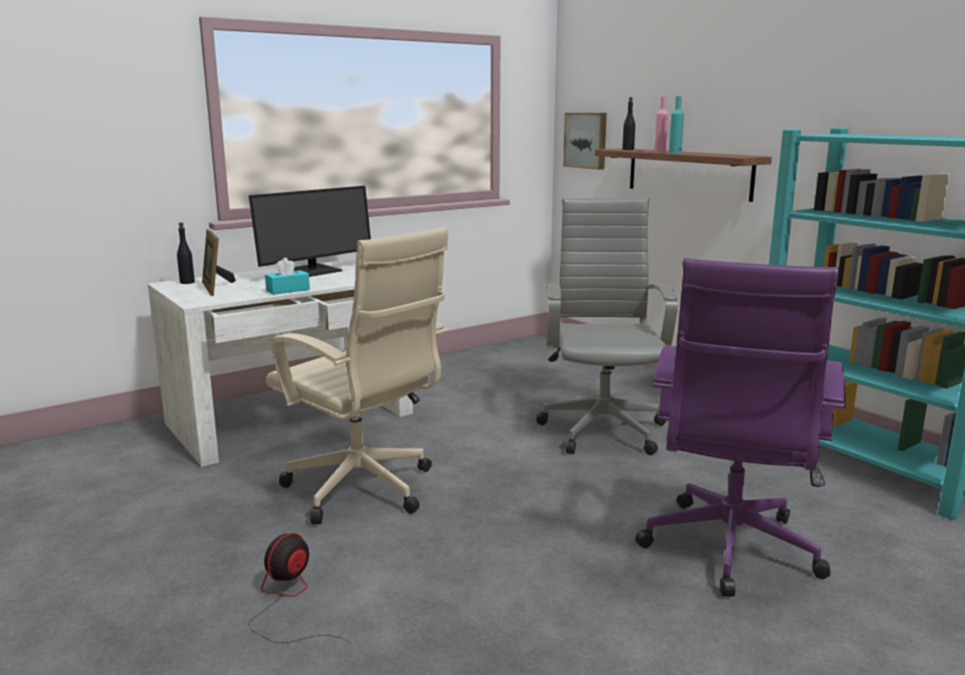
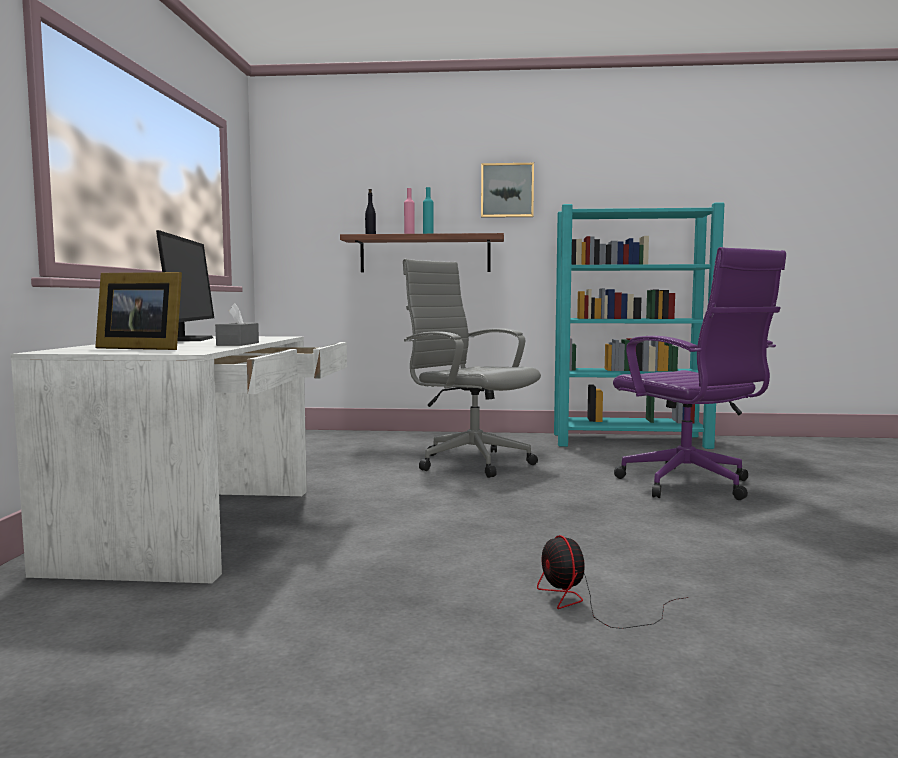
camera: 50 degrees left, 10 degrees down
(187, 282) = (71, 349): black bottle -> none
(288, 290) = (238, 344): turquoise tissue box -> grey tissue box
(365, 491) = (427, 537): beige office chair -> none
(586, 140) = (300, 232): picture -> picture (507, 190)

